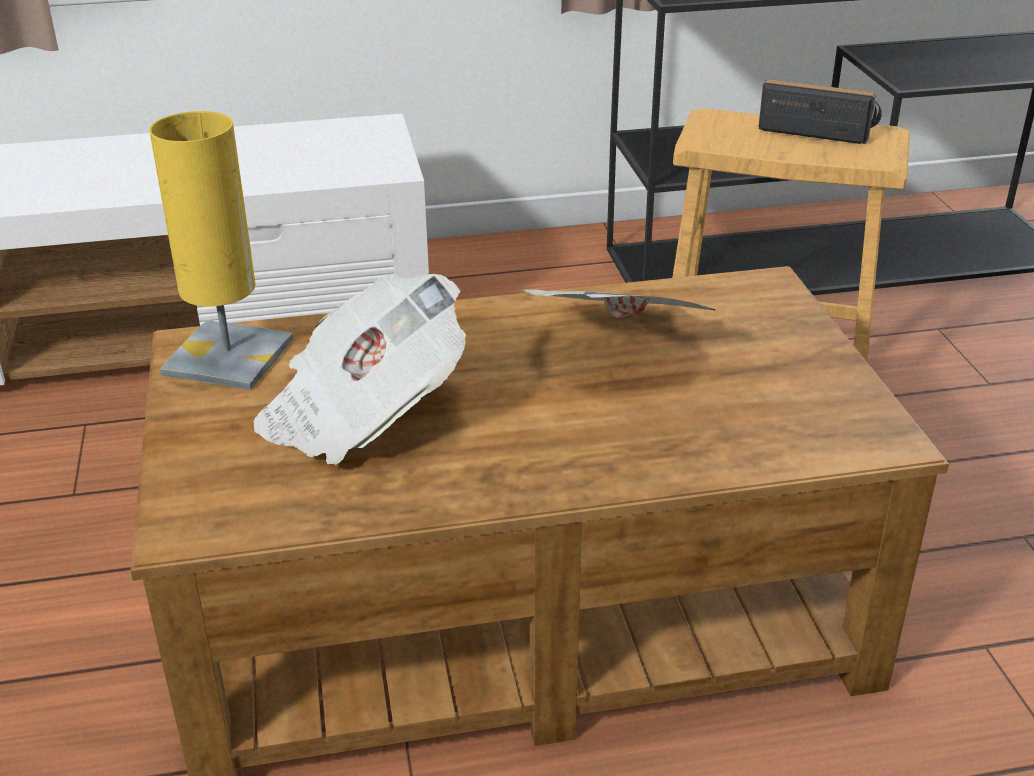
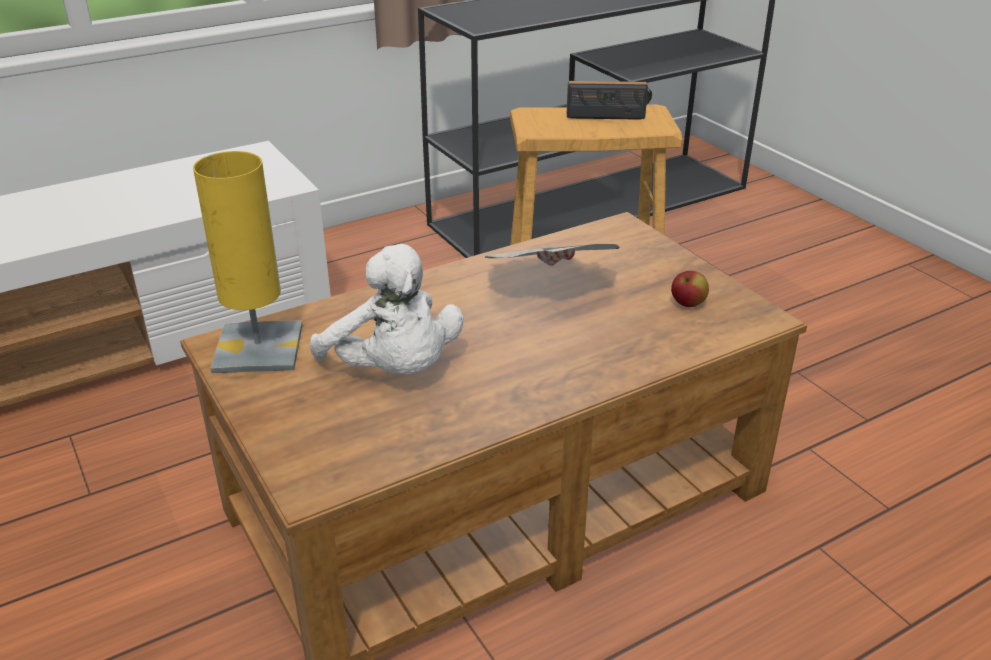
camera: 20 degrees left, 0 degrees up
(362, 413) = (394, 370): newspaper -> white plush toy
(791, 403) = (688, 304): none -> apple

